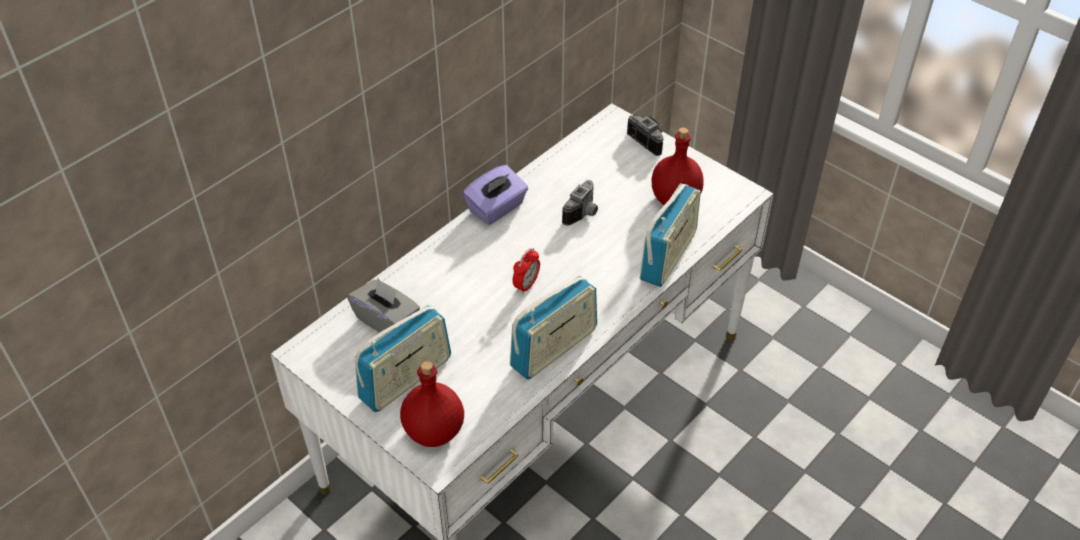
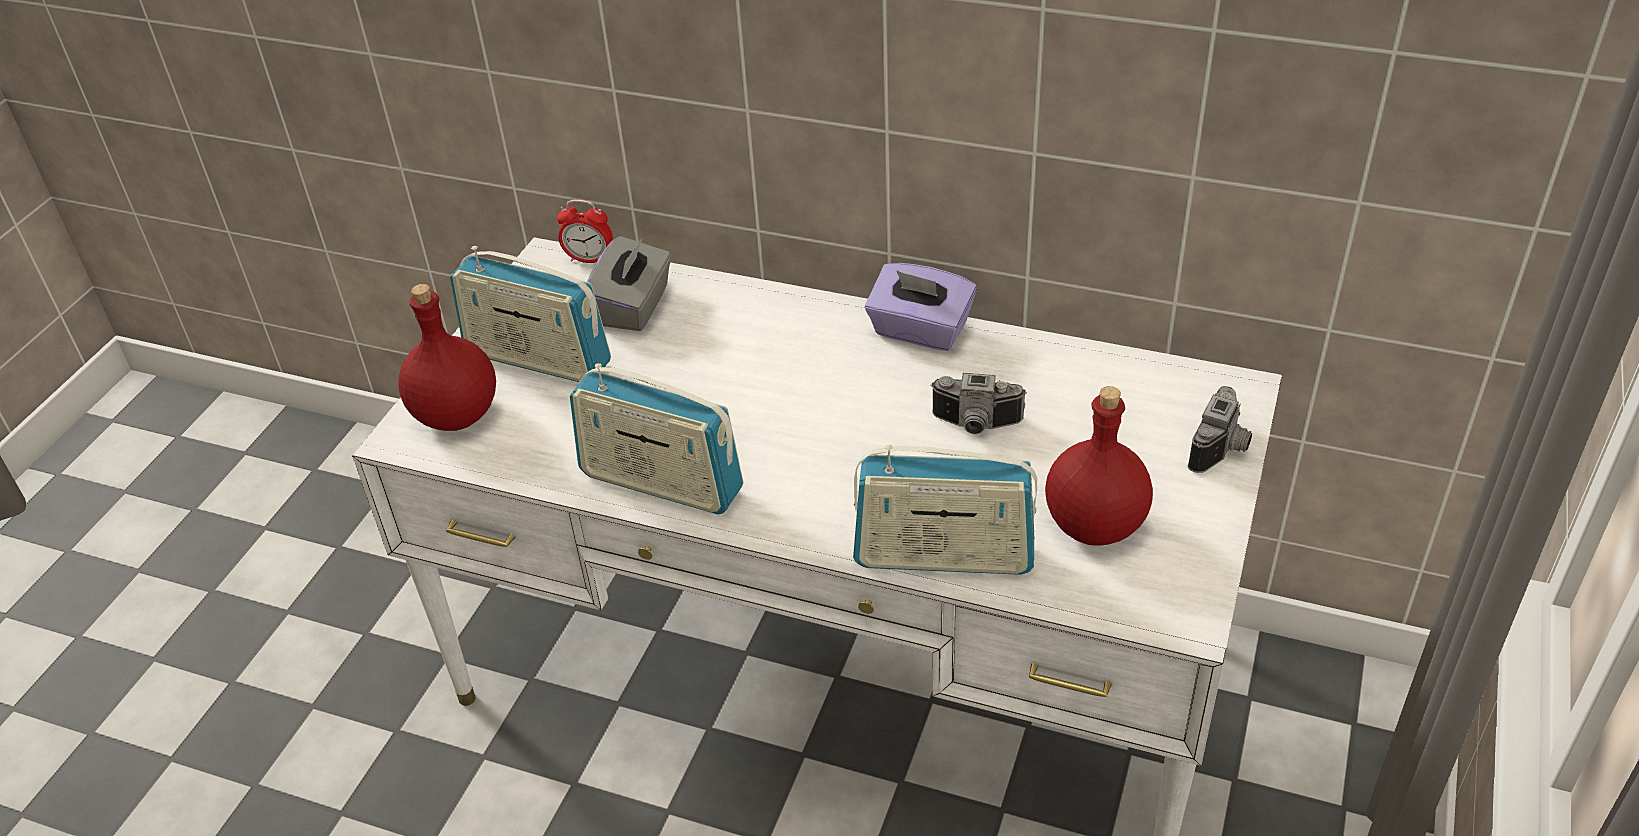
camera: 70 degrees right, 5 degrees down
(526, 285) = (776, 413): alarm clock -> alarm clock (589, 259)

